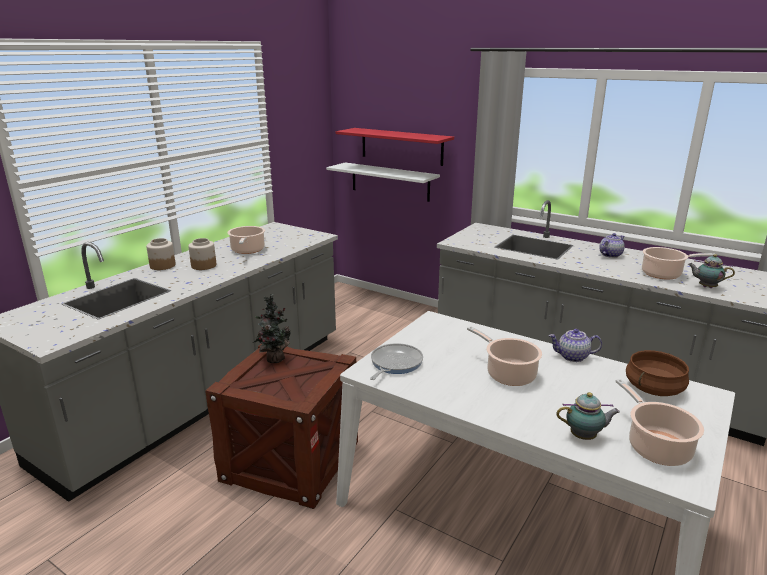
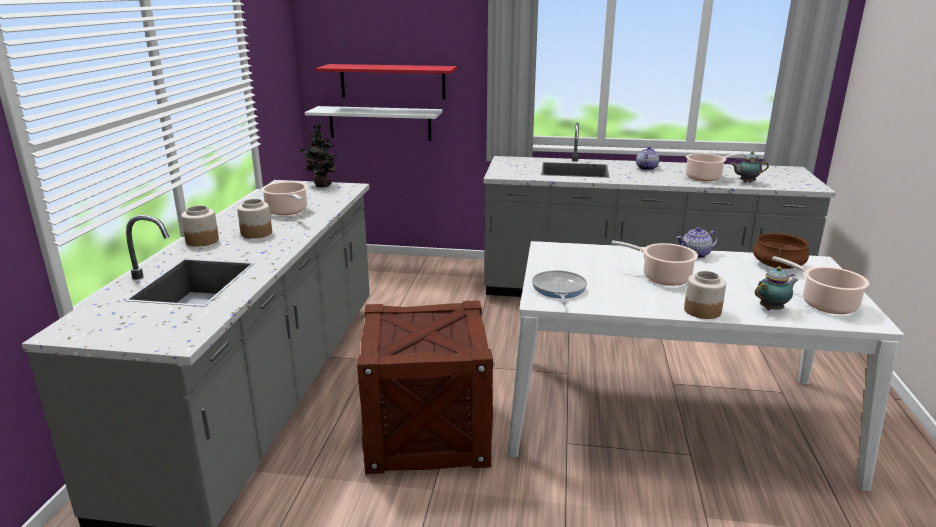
camera: 25 degrees left, 0 degrees up
(273, 359) = (395, 321): potted plant -> potted plant (321, 185)
(505, 419) = (702, 311): none -> jar

